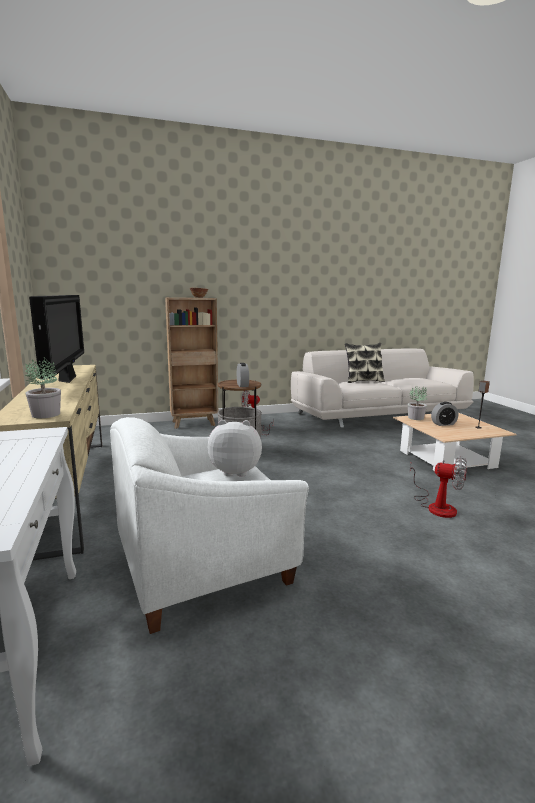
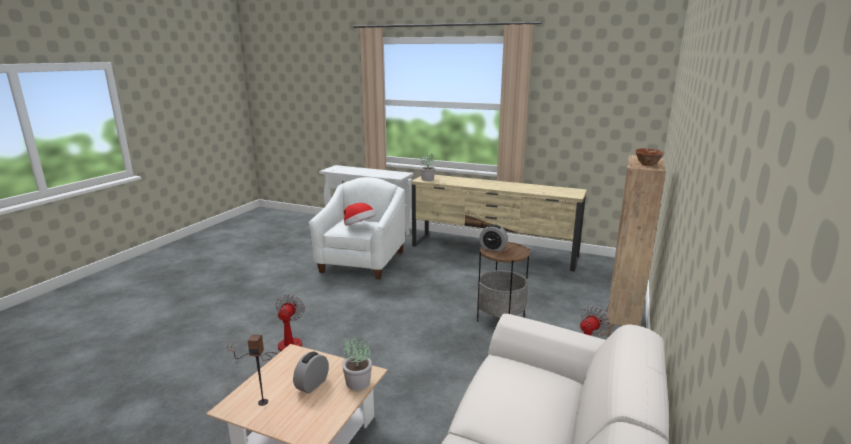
camera: 130 degrees right, 5 degrees up
(68, 379) = (518, 188): television -> none
(235, 471) = (359, 227): plush toy -> hat
(363, 381) = (520, 396): pillow -> none
(436, 506) = (280, 348): fan -> fan turned 120 degrees clockwise

